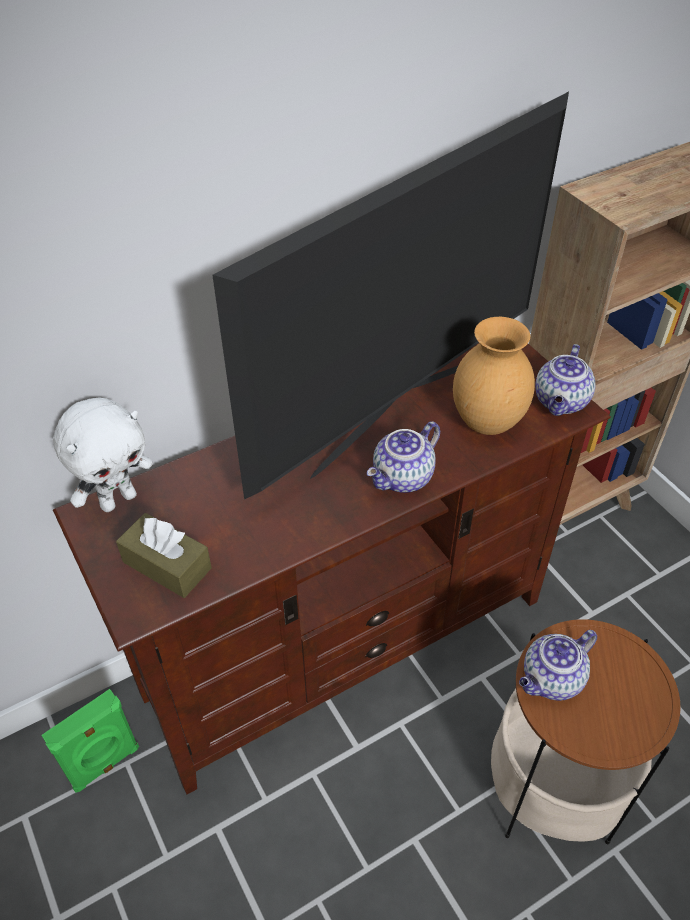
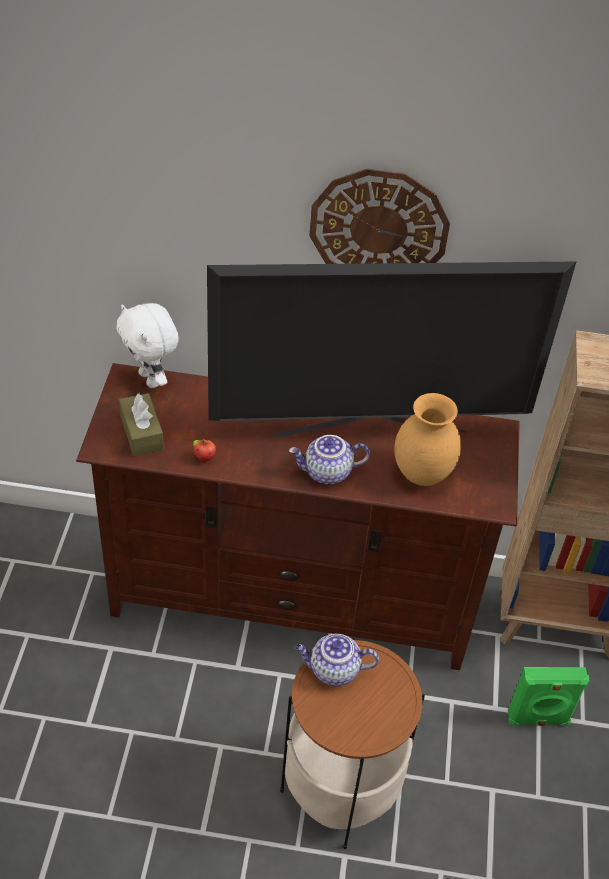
camera: 35 degrees right, 0 degrees up
(105, 765) = (79, 564): green speaker -> green speaker (538, 719)
(118, 499) = (151, 379): white plush toy -> white plush toy turned 60 degrees clockwise
(266, 547) = (204, 459): none -> apple
(341, 152) = (379, 227): none -> wall clock
(561, 402) = (490, 494): teapot -> none

